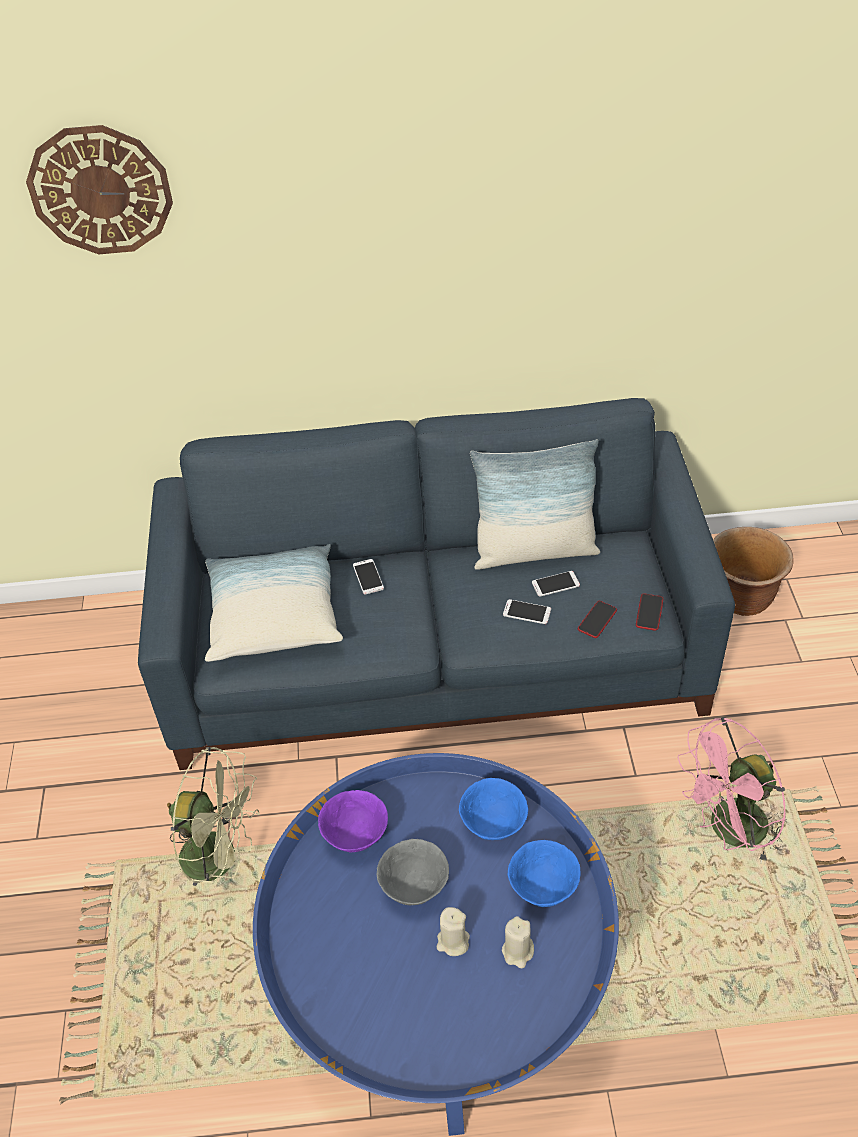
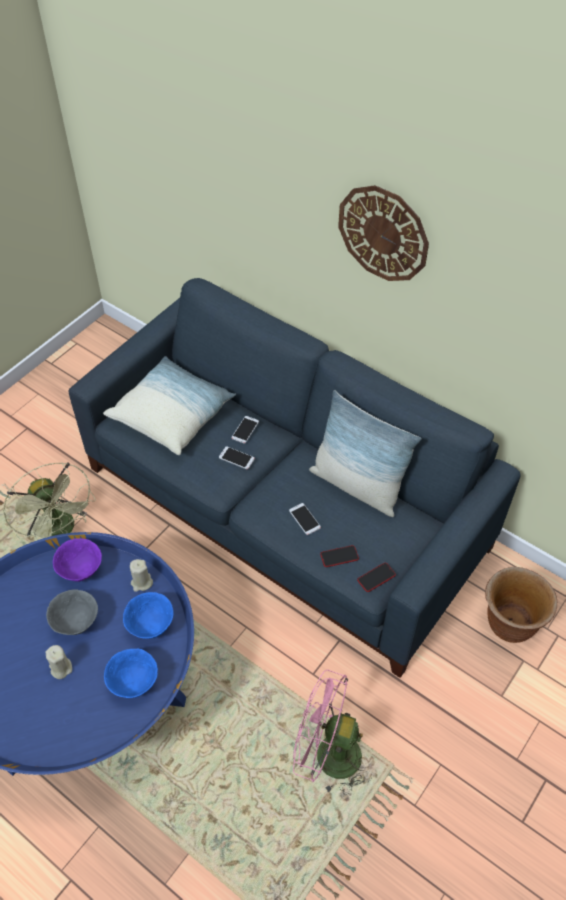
camera: 40 degrees right, 5 degrees up
(100, 190) = (182, 85): wall clock -> wall clock (383, 233)
(518, 951) = (83, 703): beige candle -> beige candle (141, 582)
(555, 584) = (342, 515): phone -> phone (236, 458)

